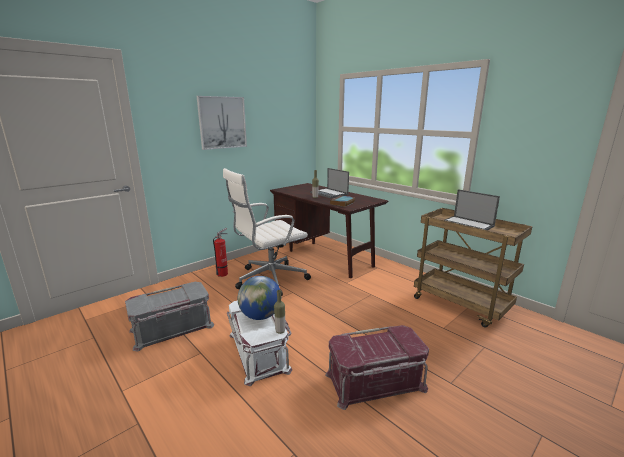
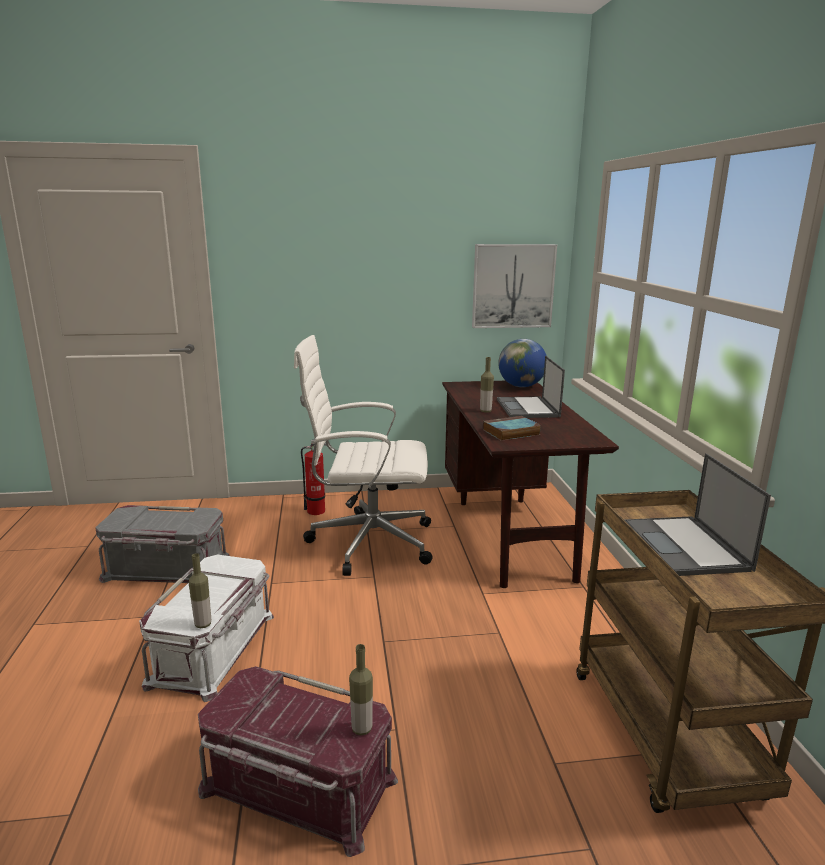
camera: 35 degrees right, 0 degrees up
(222, 122) = (356, 256): picture -> picture (513, 286)
(260, 316) = (216, 590): globe -> globe (521, 386)
(409, 336) = (362, 729): none -> bottle

